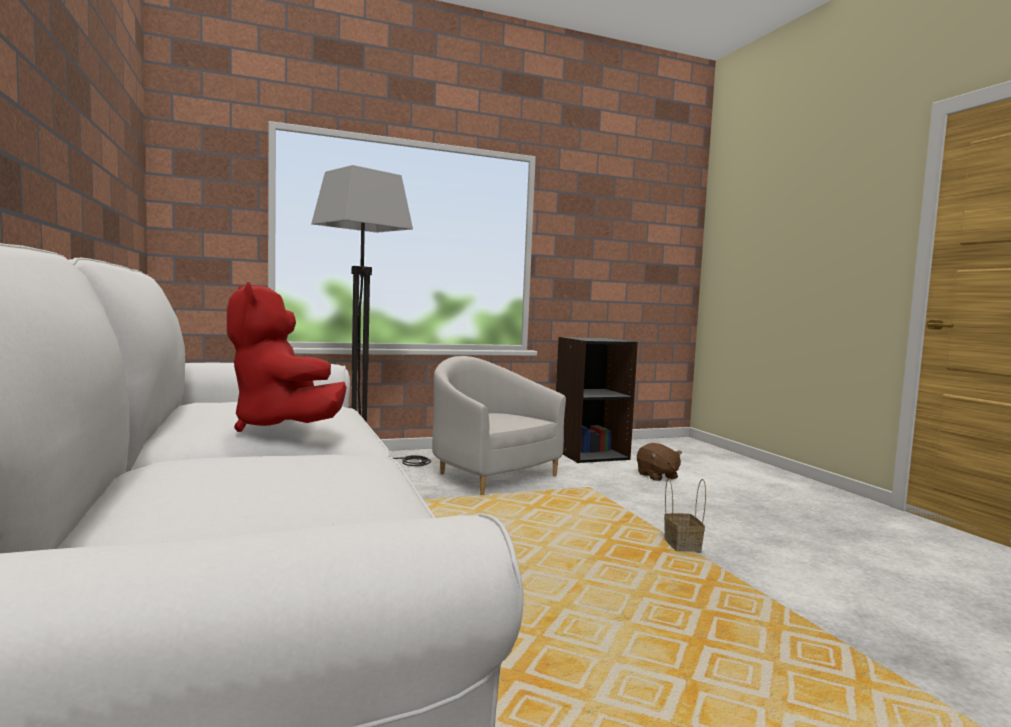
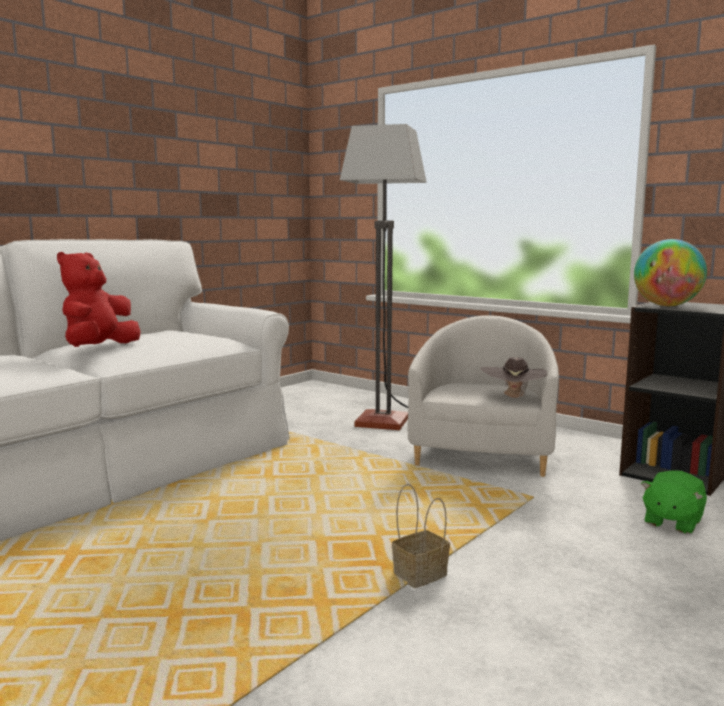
camera: 60 degrees right, 5 degrees up
(526, 419) = (514, 398): none -> brown hat
(591, 339) = (666, 305): none -> globe
(657, 476) = (672, 522): brown plush toy -> green plush toy

